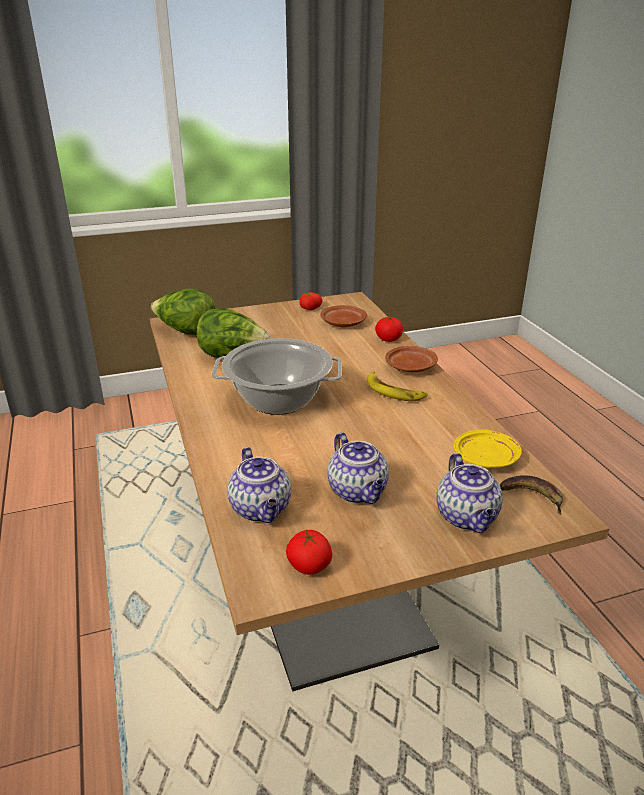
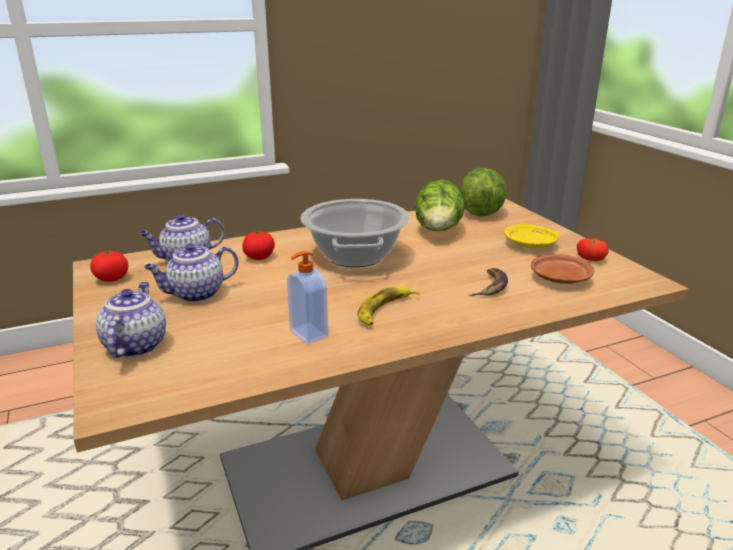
camera: 85 degrees right, 5 degrees down
(388, 339) = (530, 307): tomato -> tomato (259, 257)
(411, 367) = (453, 321): brown plate -> none
(436, 426) = (307, 334): none -> soap dispenser
(467, 518) = (135, 345): teapot -> teapot turned 105 degrees clockwise
(486, 458) = (235, 362): yellow plate -> yellow plate (530, 244)
(530, 496) = (155, 386): banana -> banana (490, 286)

